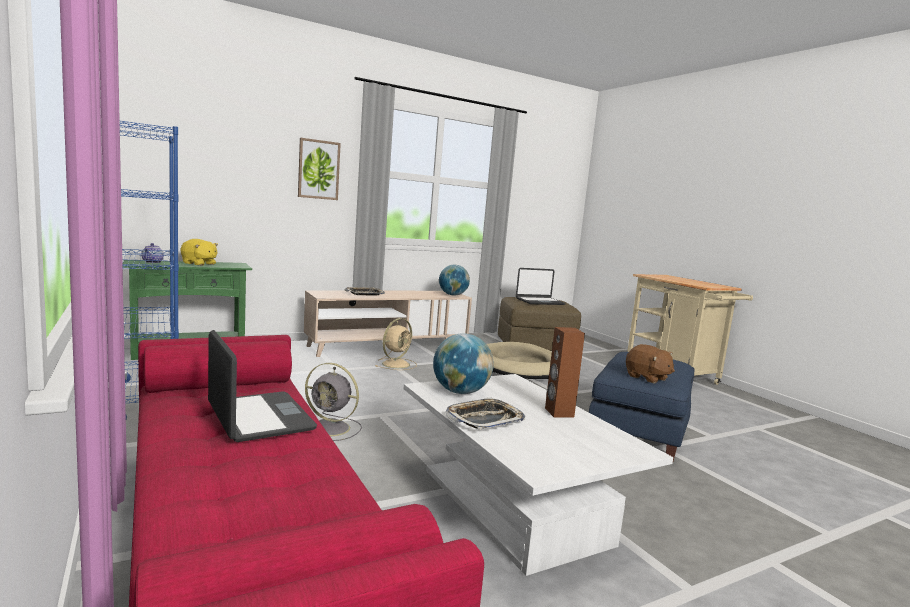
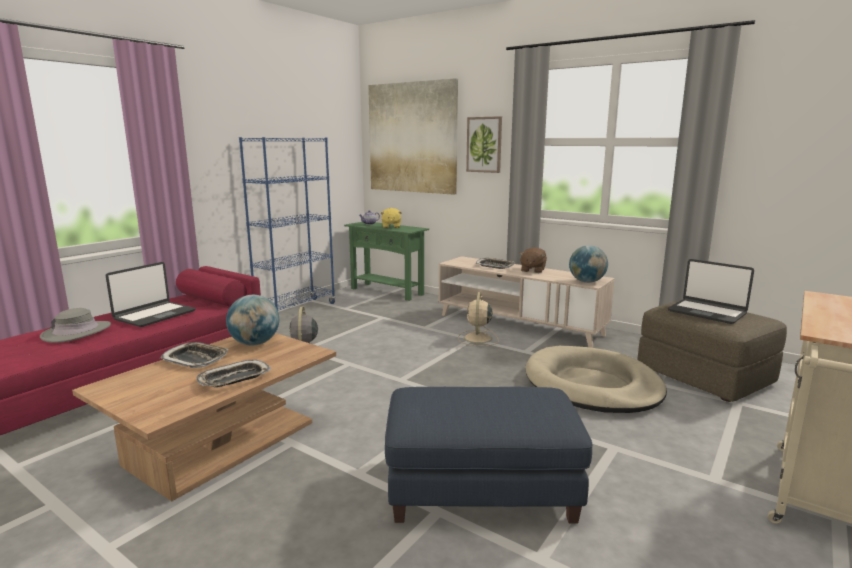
camera: 65 degrees right, 5 degrees up
(215, 150) = (412, 138): none -> picture
(261, 474) = (77, 332): none -> grey hat
(396, 364) = (477, 338): beige fan -> beige fan turned 90 degrees clockwise
(512, 504) = (223, 442): white coffee table -> brown coffee table
(558, 412) = (234, 379): brown speaker -> tray
(647, 378) = (422, 408): brown plush toy -> brown plush toy (532, 270)

